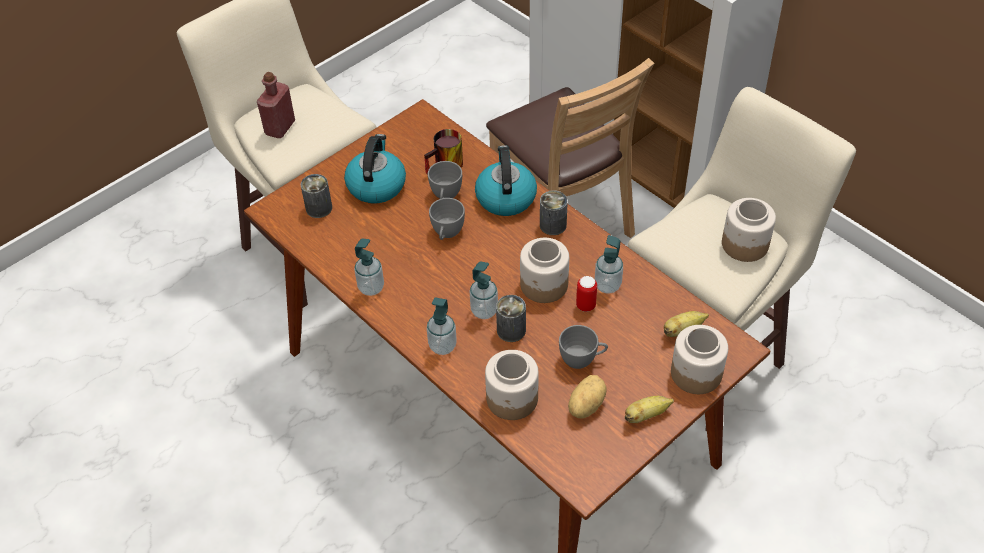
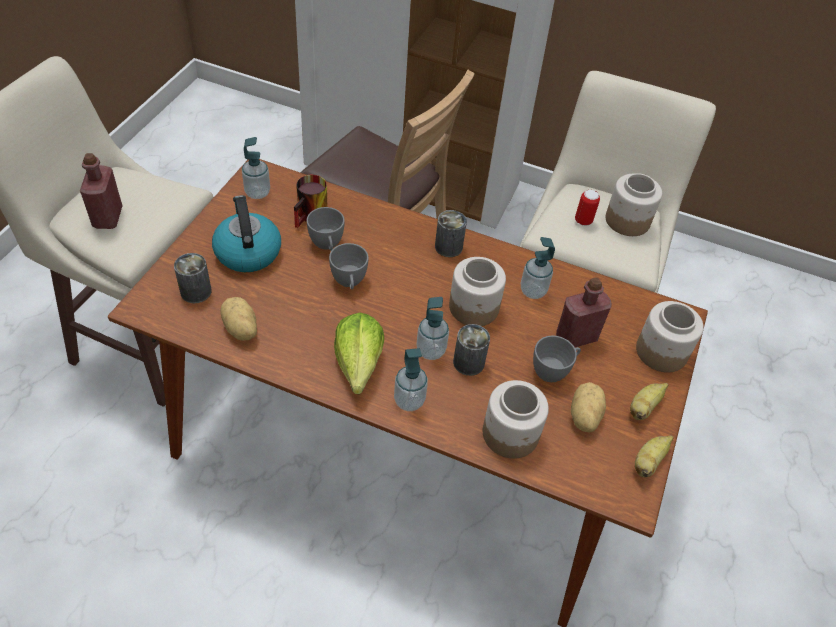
camera: 30 degrees left, 0 degrees up
(338, 249) = (240, 329): none -> potato
(371, 287) = (299, 361): soap dispenser -> soap dispenser (257, 193)
(413, 309) = (356, 371): none -> lettuce
(505, 197) = (387, 231): kettle -> none
(585, 305) = (524, 316): can -> can (583, 221)
(622, 337) = (576, 337): none -> red bottle
(683, 330) = (624, 314): banana -> banana (648, 462)

